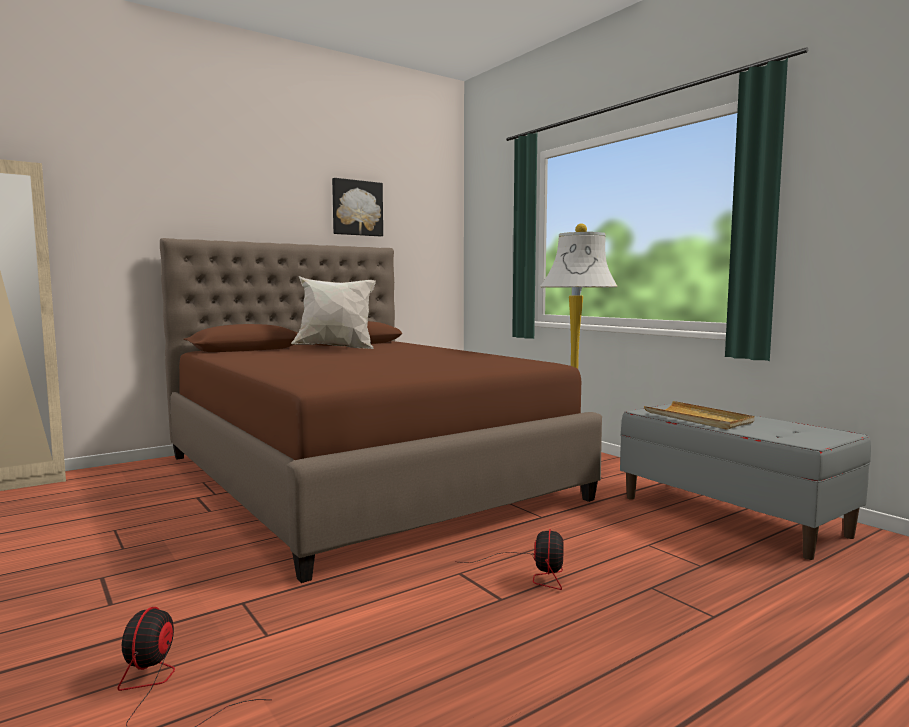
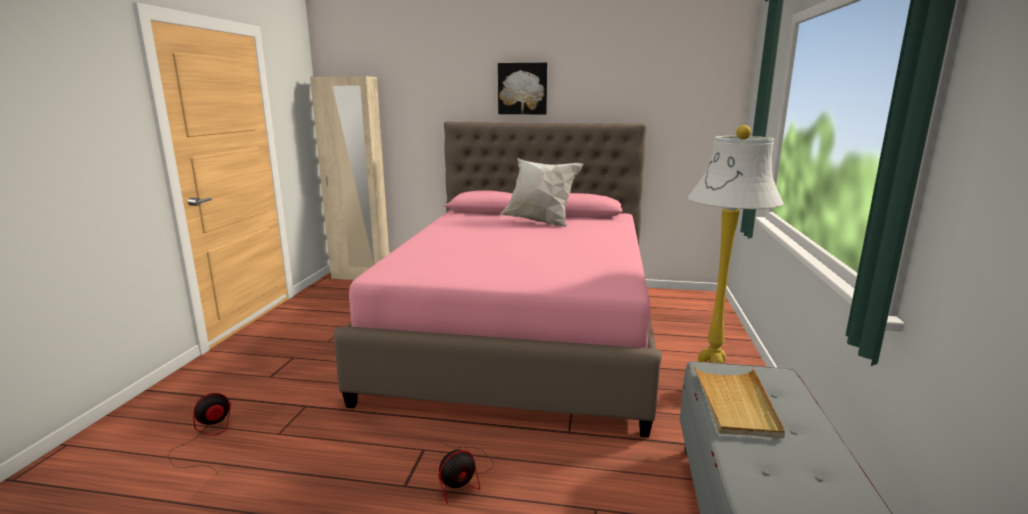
camera: 45 degrees right, 10 degrees up
(357, 208) = (615, 84): picture -> picture (522, 88)
(362, 476) = (522, 334): brown bed -> pink bed

